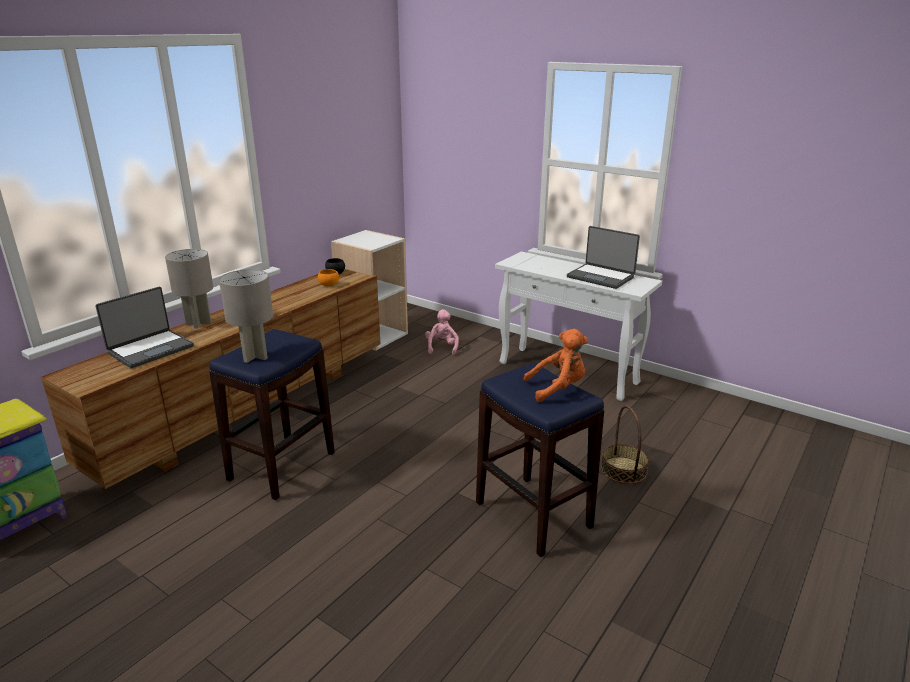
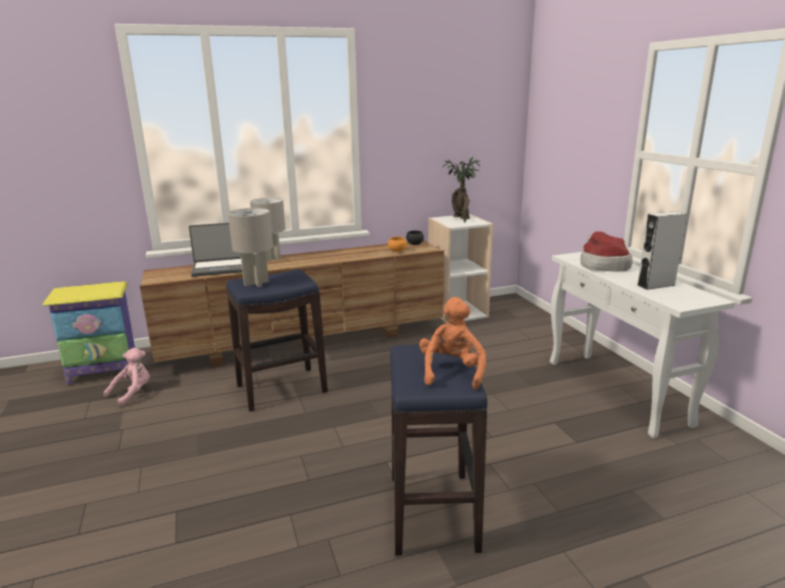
camera: 35 degrees right, 5 degrees down
(367, 237) = (461, 219): none -> potted plant
(442, 347) = (507, 335): pink plush toy -> pink plush toy (133, 393)
(544, 266) = (602, 265): none -> hat
(558, 388) = (451, 372): orange plush toy -> orange plush toy turned 105 degrees counterclockwise
(601, 277) = (656, 285): laptop -> grey speaker
(624, 470) = (581, 510): basket -> none

